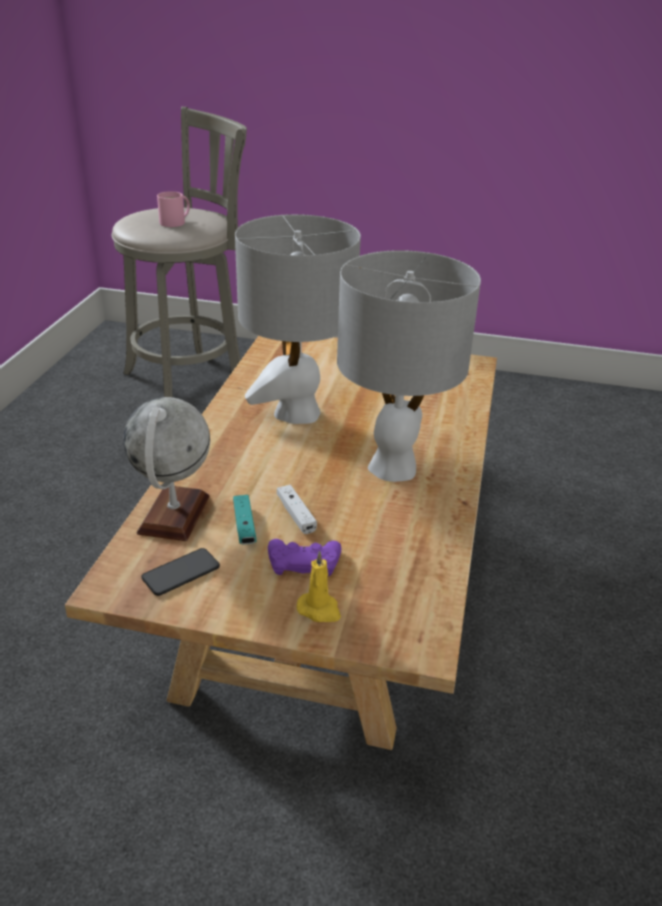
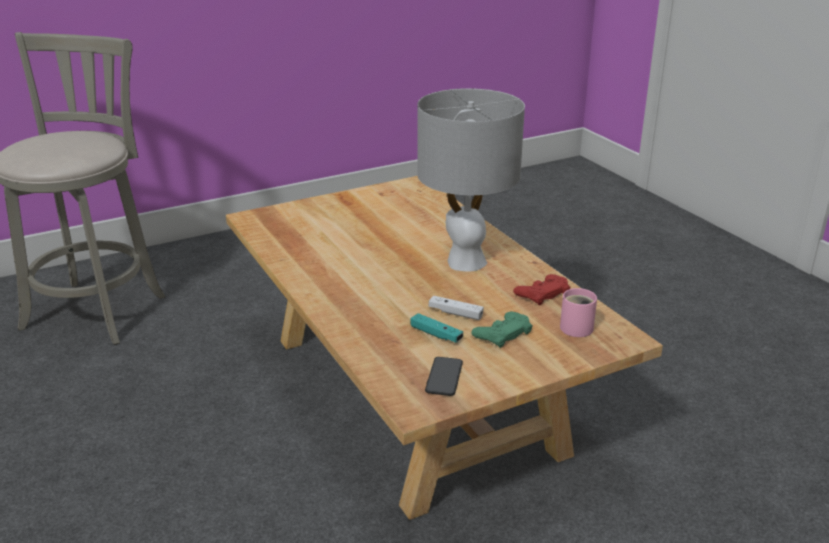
camera: 40 degrees left, 5 degrees down
(174, 514) = (380, 351): globe -> none
(175, 223) = (70, 147): pink mug -> pink mug (577, 326)
(296, 413) = (352, 258): grey table lamp -> none
(304, 561) = (502, 334): purple game controller -> green game controller
(319, 610) = (551, 351): yellow candle -> none
(415, 541) = (542, 293): none -> red game controller

